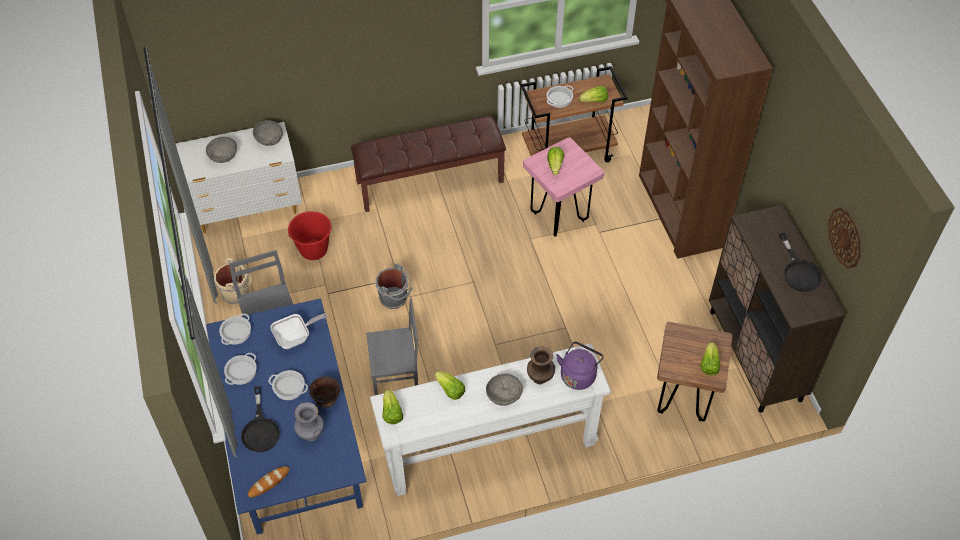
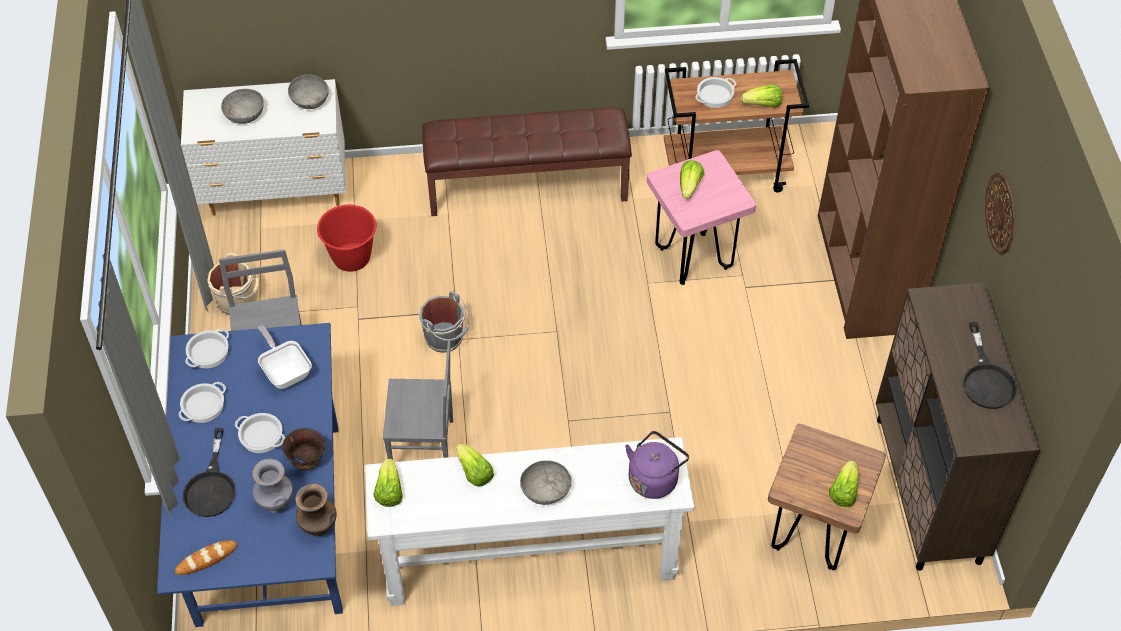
camera: 10 degrees right, 0 degrees up
(296, 338) = (285, 371): frying pan -> frying pan turned 105 degrees counterclockwise
(540, 378) = (601, 475): brown vase -> brown vase (319, 527)
(845, 237) = (1051, 340): wall clock -> wall clock (1001, 213)

